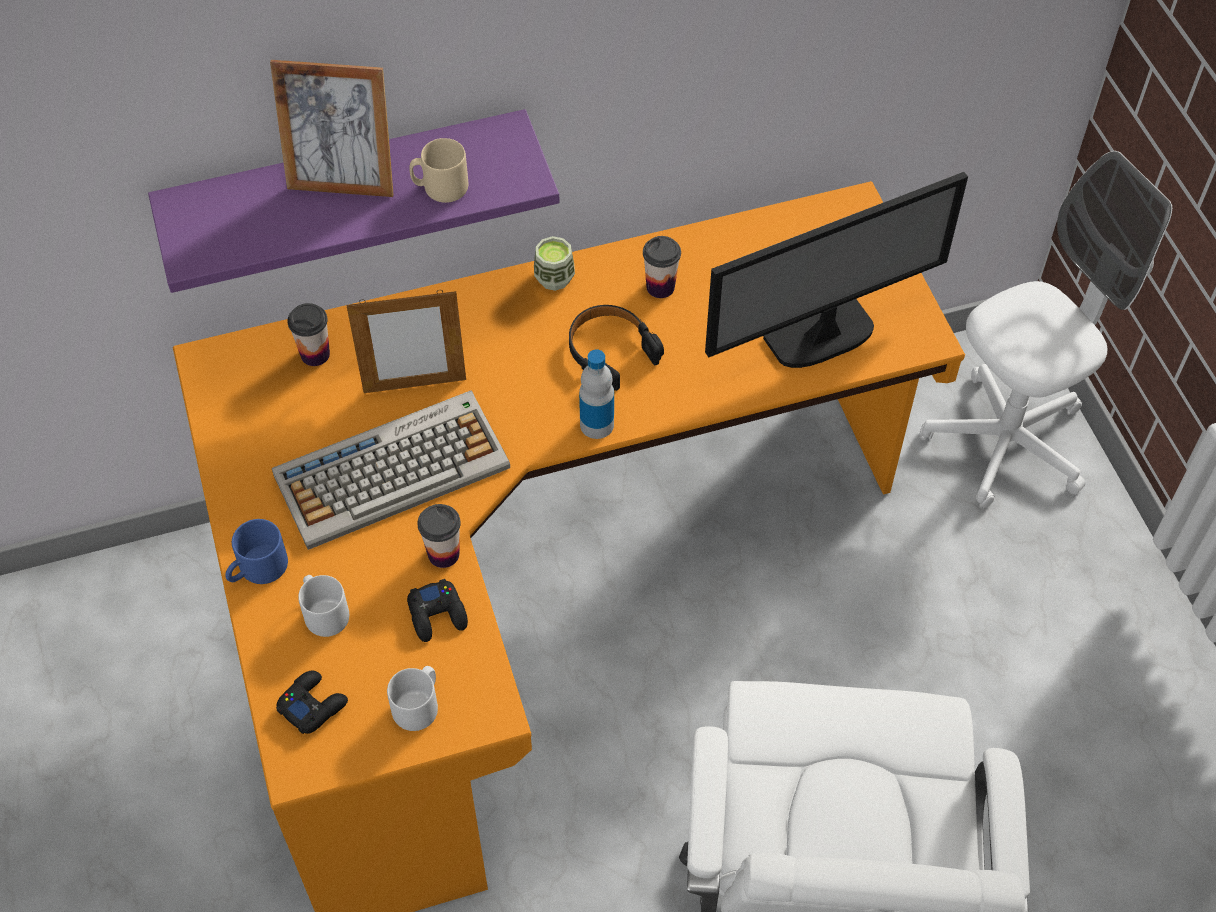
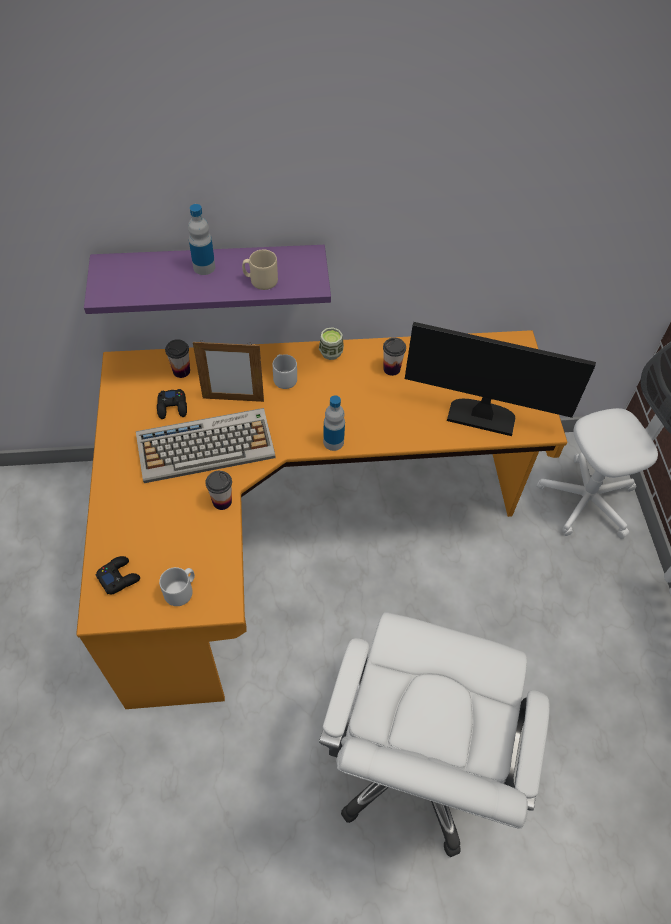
camera: 10 degrees right, 0 degrees up
(257, 570) = (111, 489): blue mug -> none
(324, 613) = (142, 523): grey mug -> grey mug (284, 378)
(343, 181) = (204, 267): picture frame -> bottle
(437, 614) = (208, 537): black game controller -> black game controller (172, 407)
(610, 351) = (353, 401): black headphones -> none
(822, 338) = (481, 416): monitor -> monitor turned 150 degrees counterclockwise

